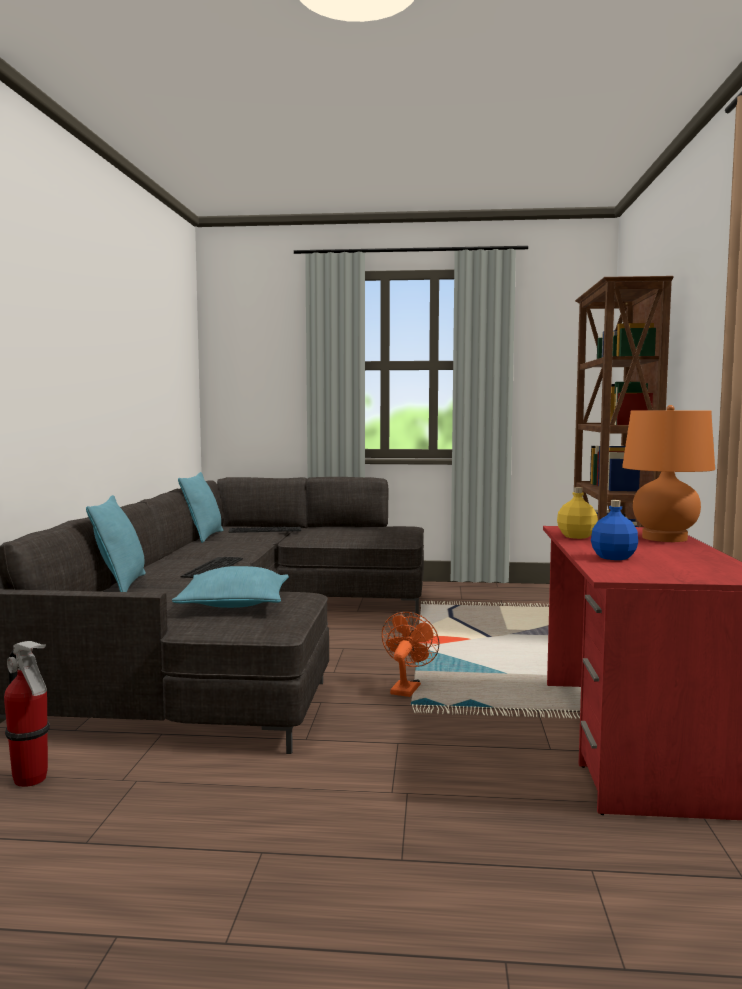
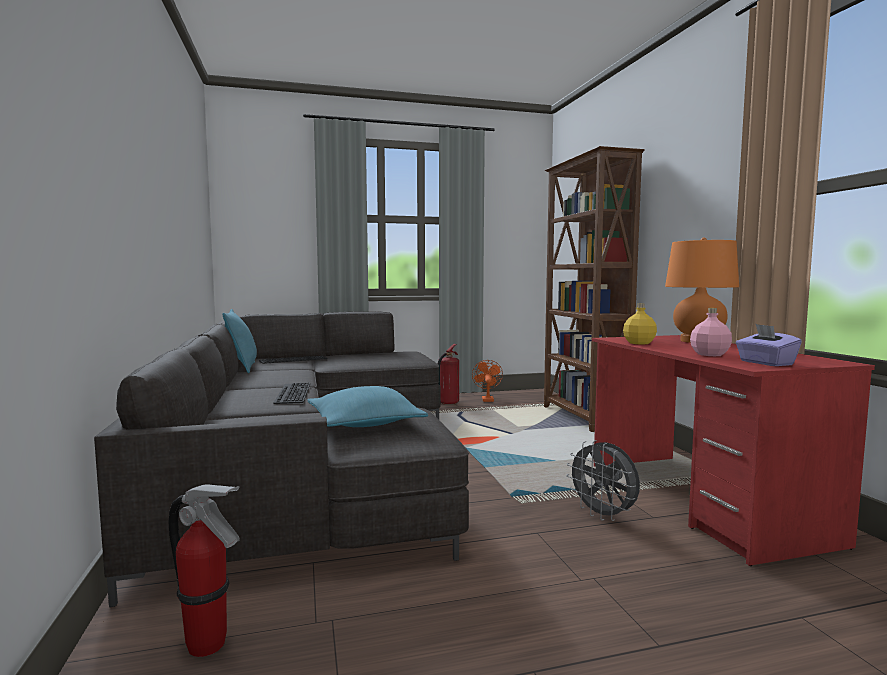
camera: 20 degrees left, 0 degrees up
(121, 585) = (219, 416): turquoise pillow -> none
(406, 688) = (493, 483): orange fan -> orange fan (487, 399)
(452, 594) = (447, 403): none -> fire extinguisher
(492, 738) = (603, 515): none -> grey fan
(613, 557) = (710, 355): blue bottle -> pink bottle
(645, 573) = (765, 363): none -> purple tissue box

